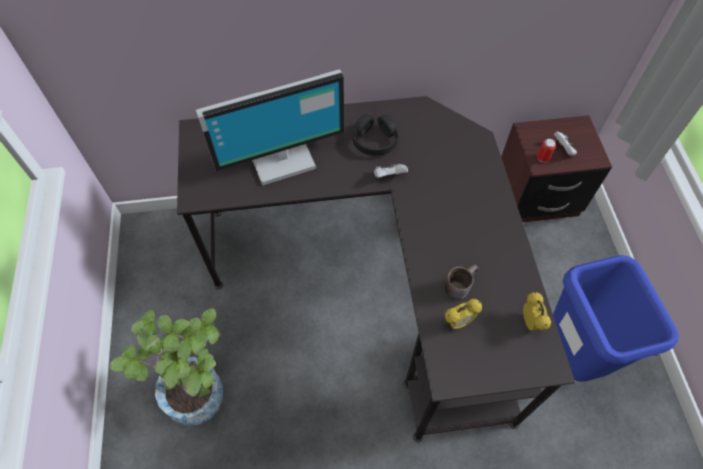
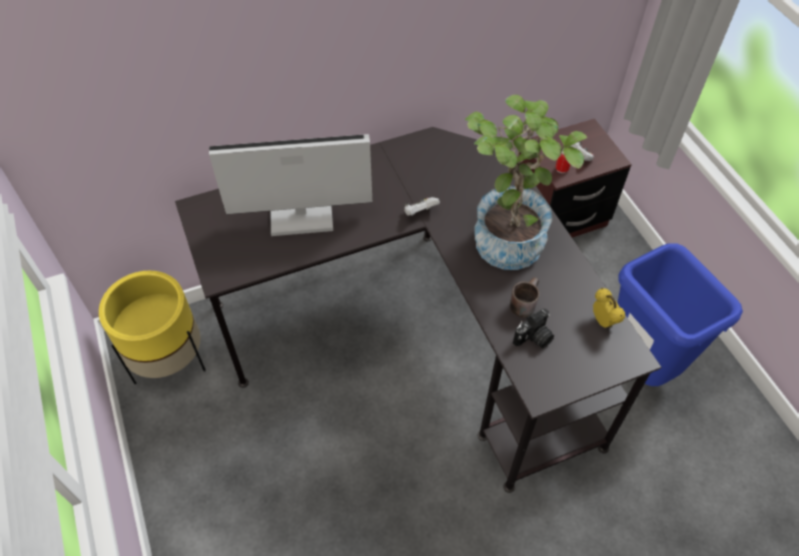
camera: 15 degrees left, 5 degrees down
(165, 251) = (169, 360): none -> yellow planter
(199, 388) = (255, 498): potted plant -> potted plant (508, 234)
(281, 159) = (301, 218): monitor -> monitor turned 150 degrees counterclockwise
(375, 140) = (394, 180): black headphones -> none
(458, 322) = (534, 338): alarm clock -> camera

